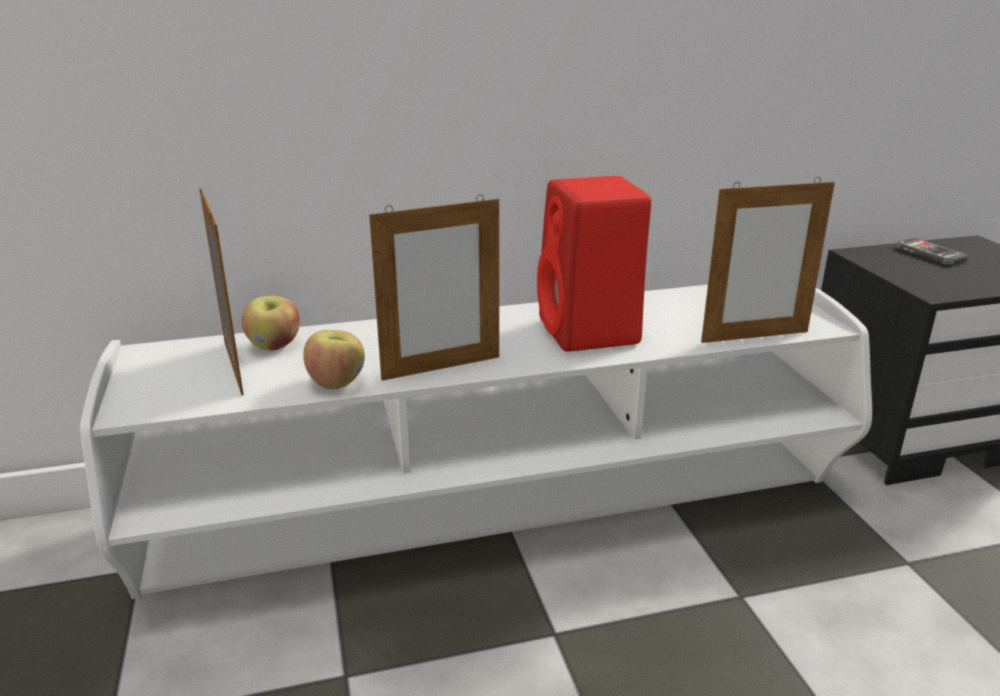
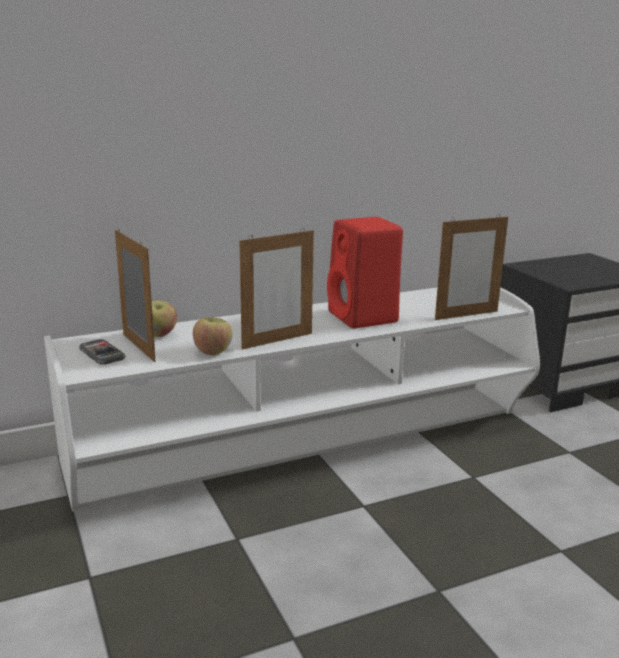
camera: 10 degrees left, 5 degrees down
(930, 254) = (563, 264): phone -> phone (102, 354)

